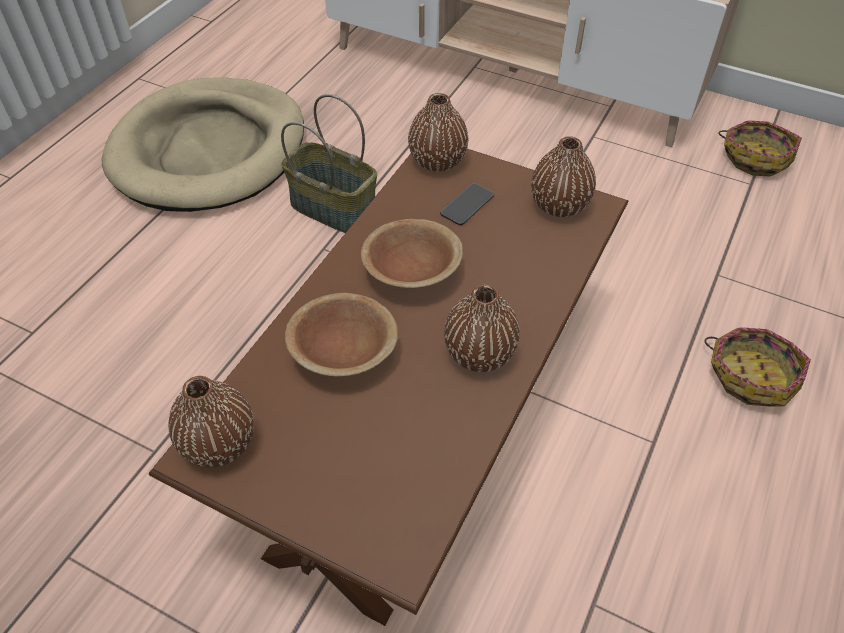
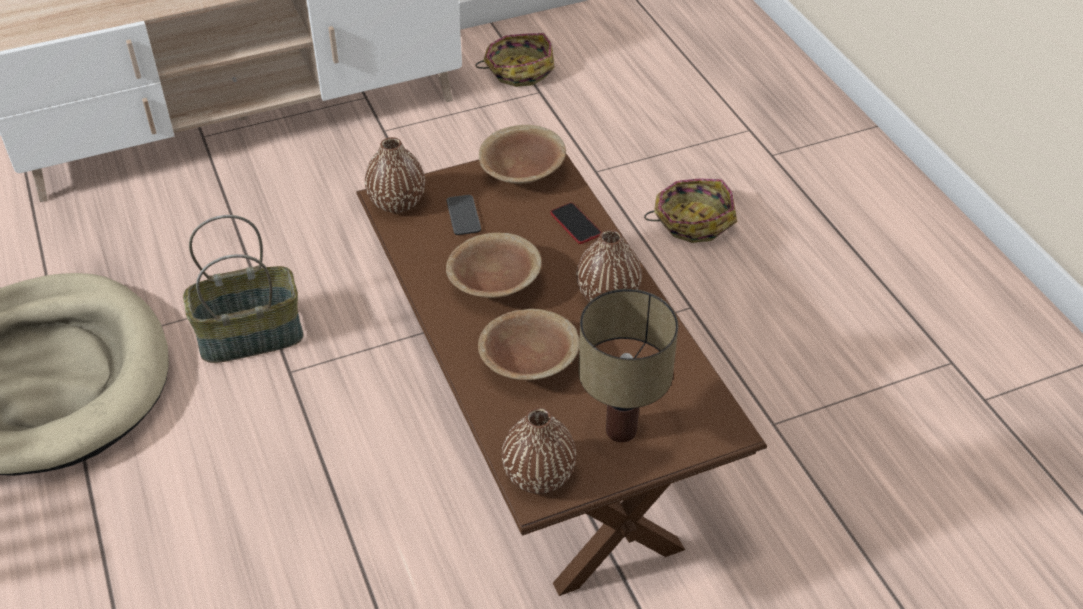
camera: 50 degrees left, 5 degrees down
(326, 470) = (621, 428): none -> table lamp
(540, 276) = (575, 224): none -> phone
(559, 205) = (522, 172): brown vase -> brown bowl

